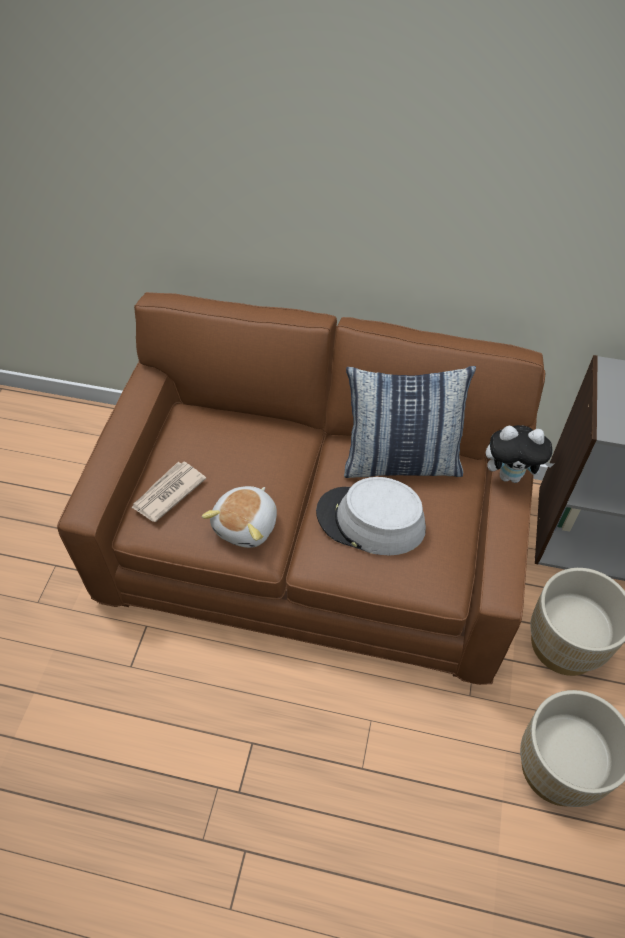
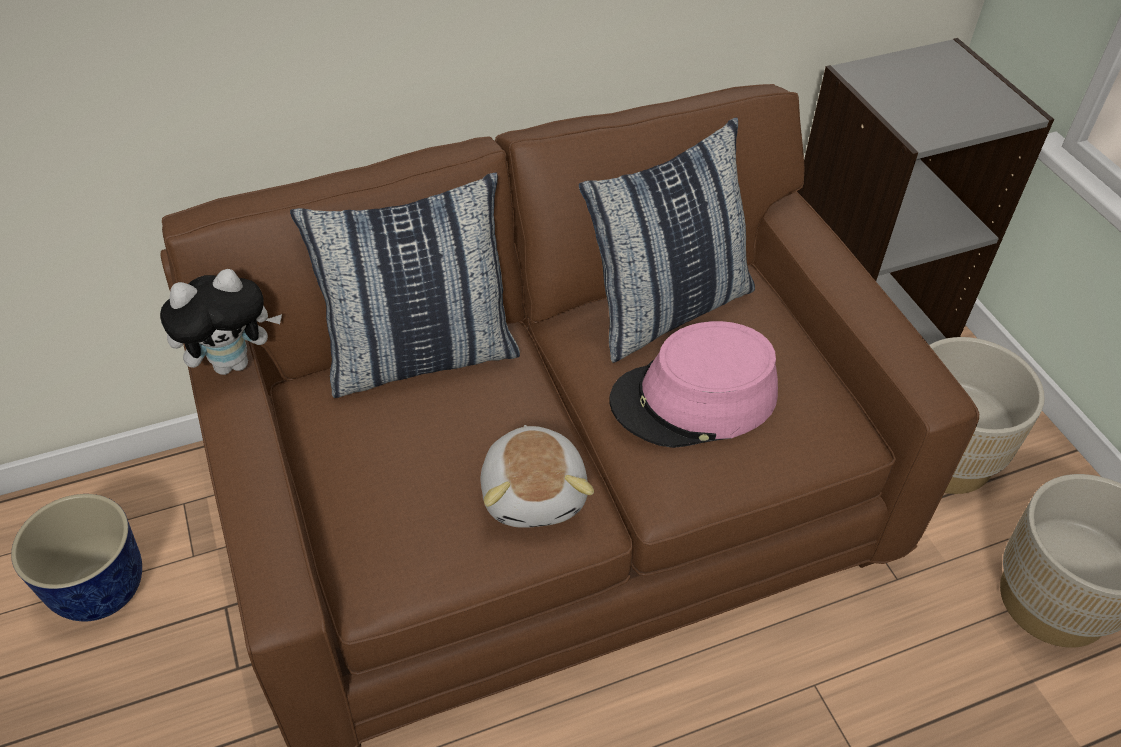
camera: 35 degrees left, 5 degrees down
(72, 464) = (99, 589): none -> planter
(167, 493) = (379, 511): newspaper -> none
(250, 423) = (421, 357): none -> pillow
(370, 521) = (694, 400): grey hat -> pink hat
(511, 475) = (824, 254): plush toy -> plush toy (233, 362)

